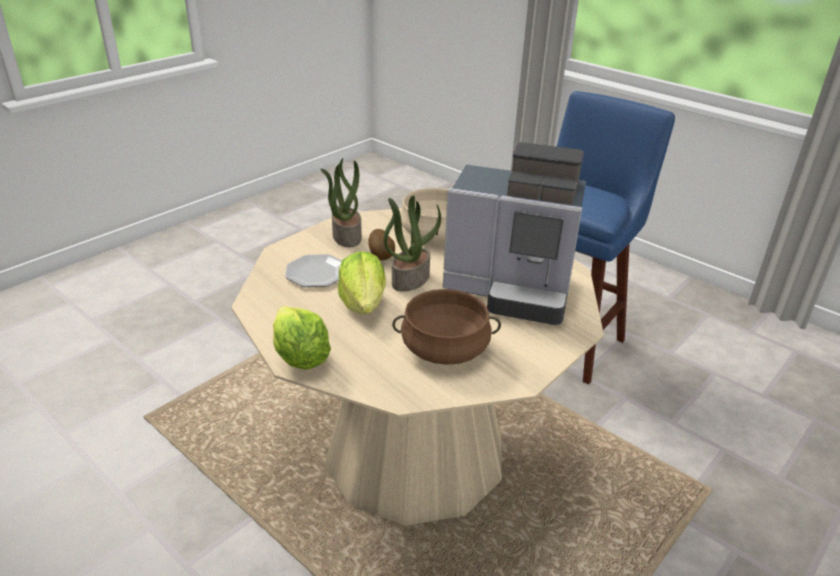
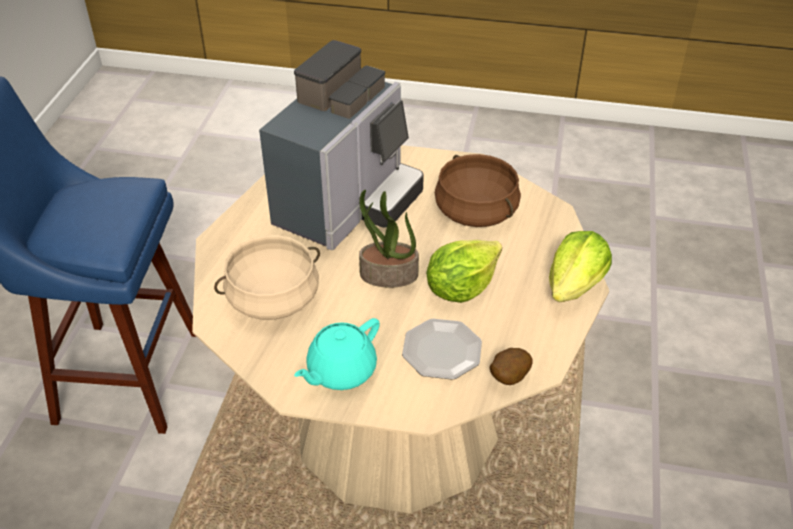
camera: 120 degrees left, 10 degrees up
(346, 236) = (340, 371): potted plant -> turquoise teapot
(382, 256) = (362, 316): potato -> potato (507, 378)
(512, 290) = (348, 204): coffee machine -> coffee machine turned 45 degrees clockwise

